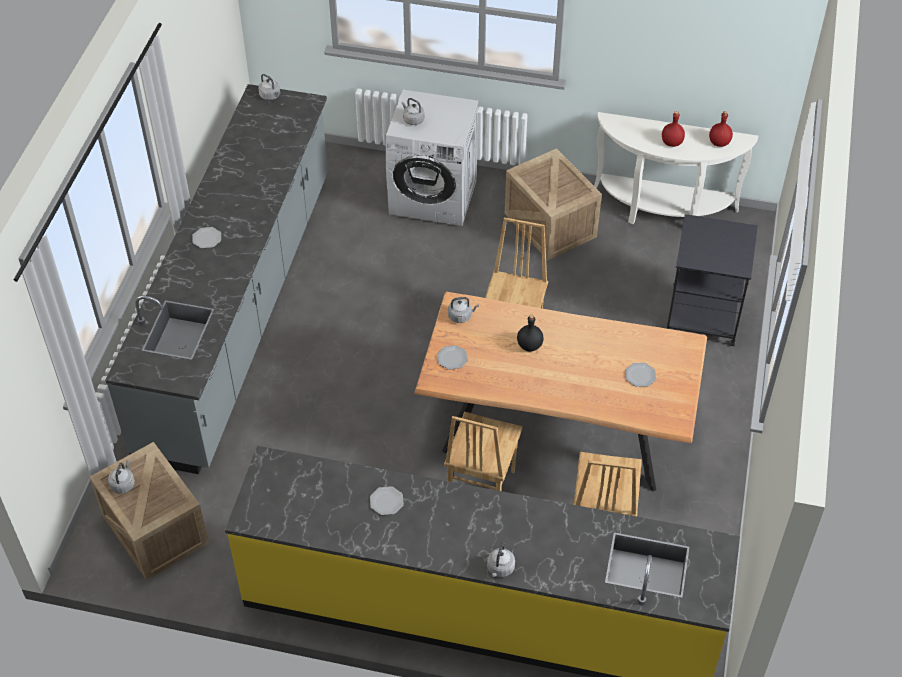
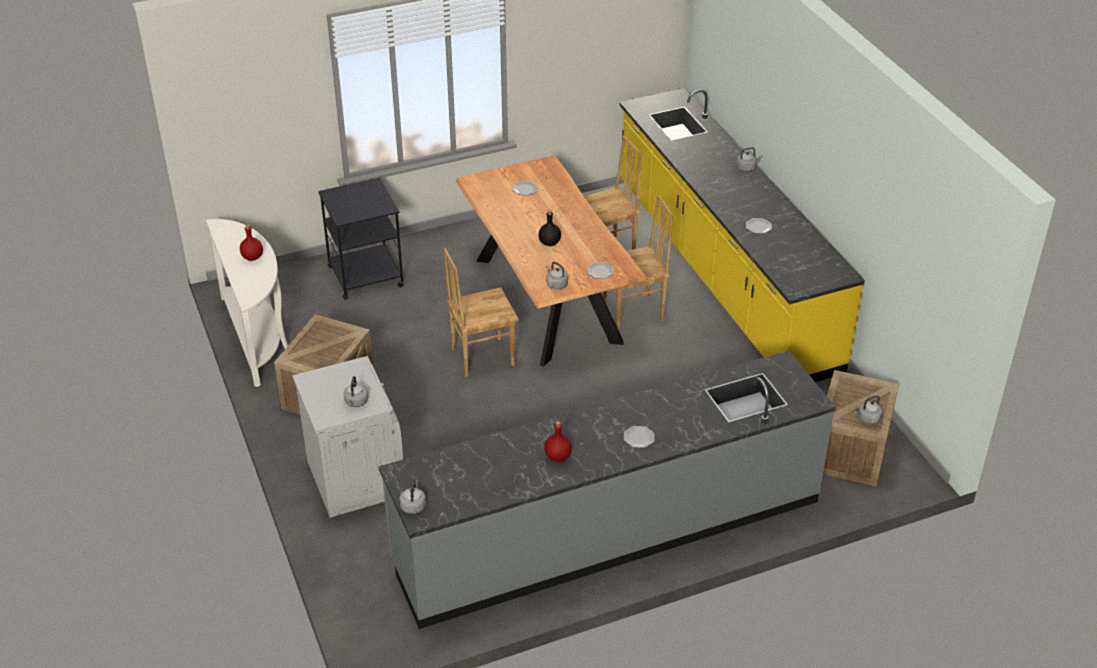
camera: 125 degrees left, 10 degrees down
(719, 142) = (231, 234): red bottle -> red bottle (557, 457)

